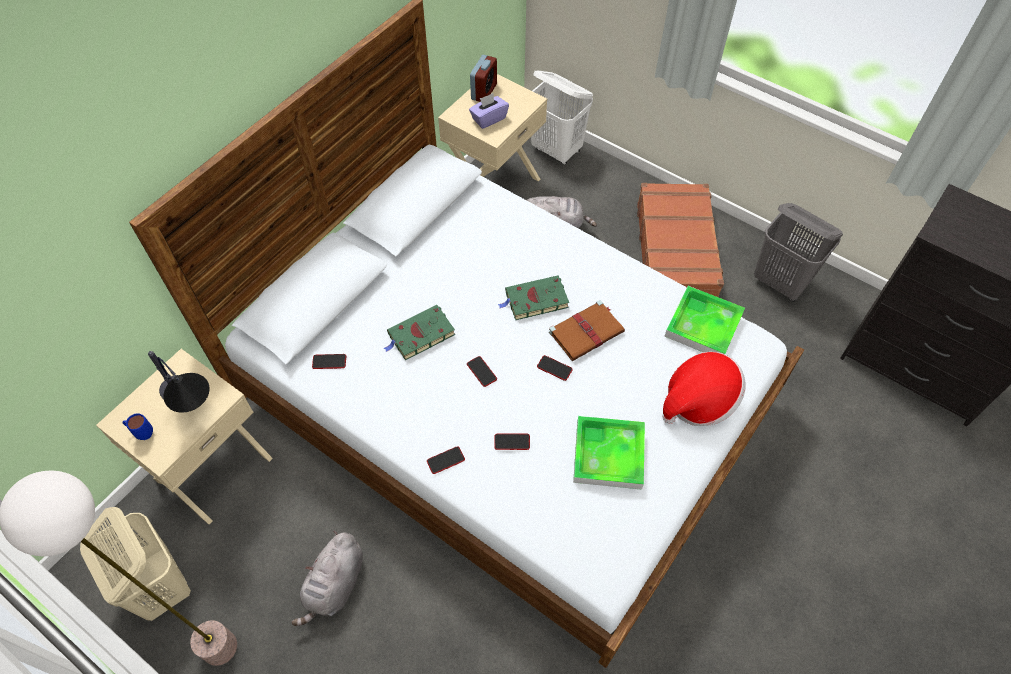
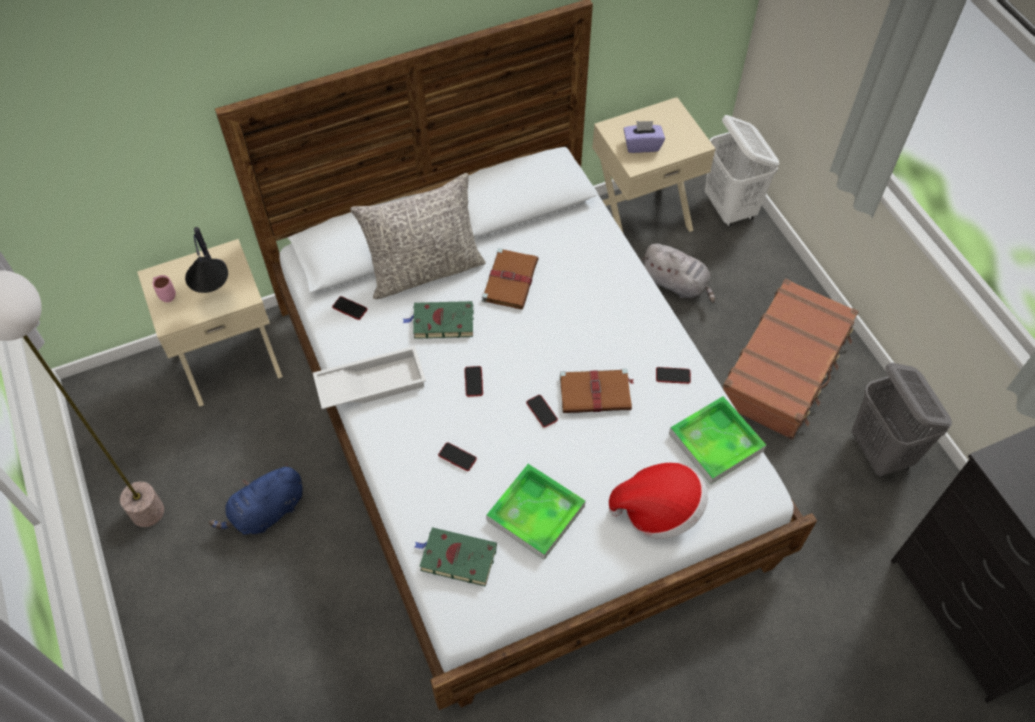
camera: 30 degrees right, 0 degrees up
(142, 433) = (166, 295): blue mug -> pink mug
(161, 586) = (133, 437): beige laundry basket -> none
(335, 585) = (266, 512): grey plush toy -> blue plush toy
(374, 298) = (424, 270): none -> grey pillow
(392, 416) = (371, 382): none -> white tray
(445, 460) = (390, 443): phone -> phone (673, 376)
(454, 272) = (510, 279): none -> brown book
(484, 92) = (656, 116): alarm clock -> none
(535, 300) = (567, 340): green book -> green book (456, 558)

